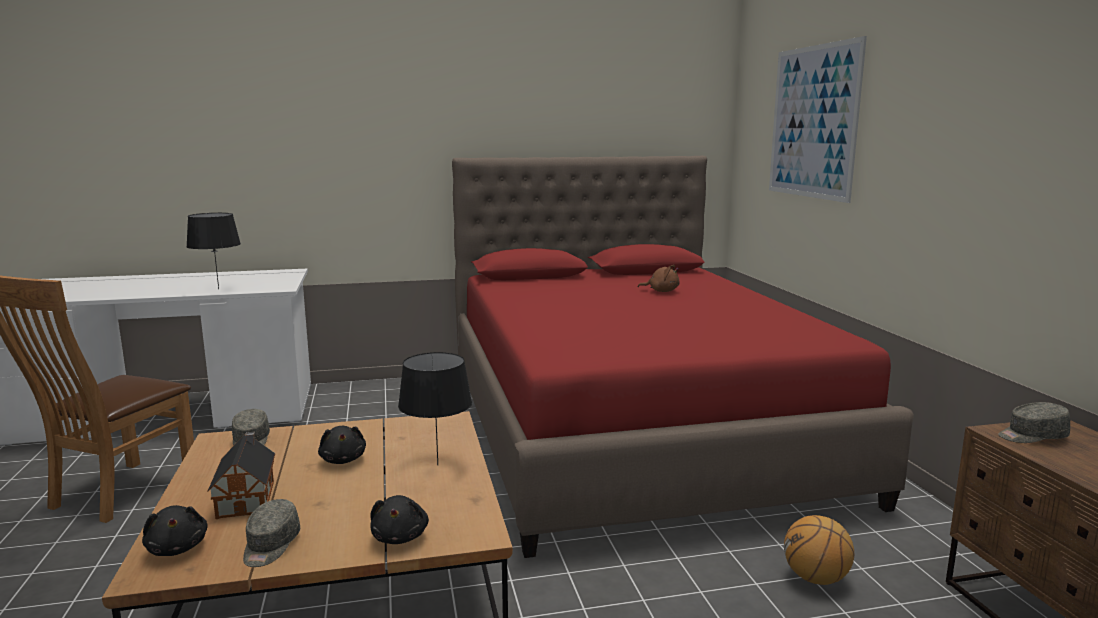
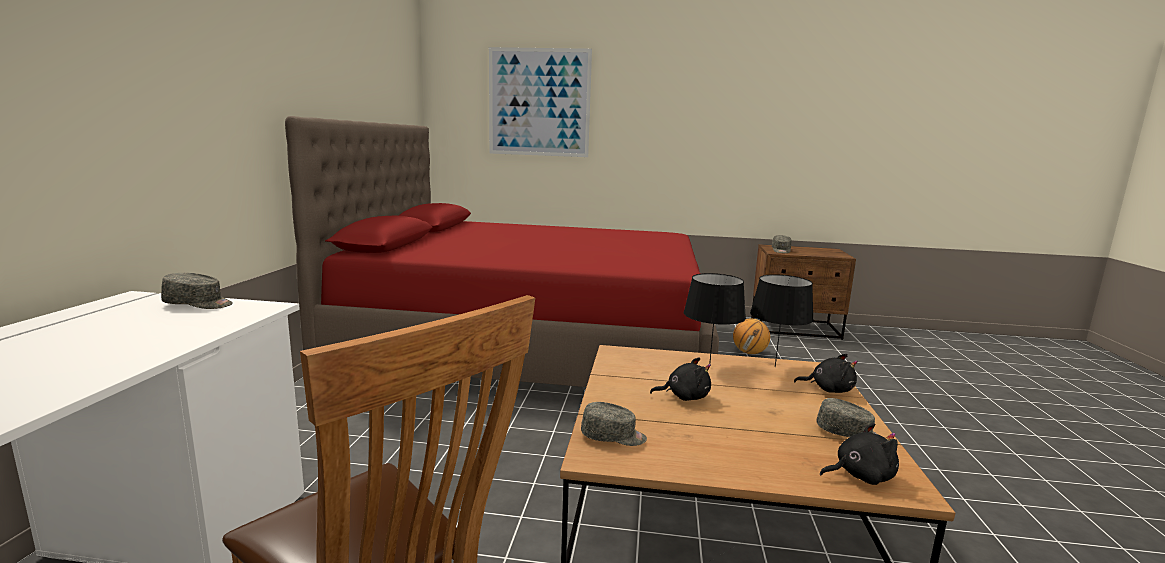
camera: 70 degrees left, 0 degrees up
(218, 289) = (172, 337): black table lamp -> black table lamp (775, 367)
(247, 497) = (757, 441): toy house -> none
(283, 280) = (199, 304): none -> grey cap
(661, 291) = (512, 234): brown plush toy -> none

